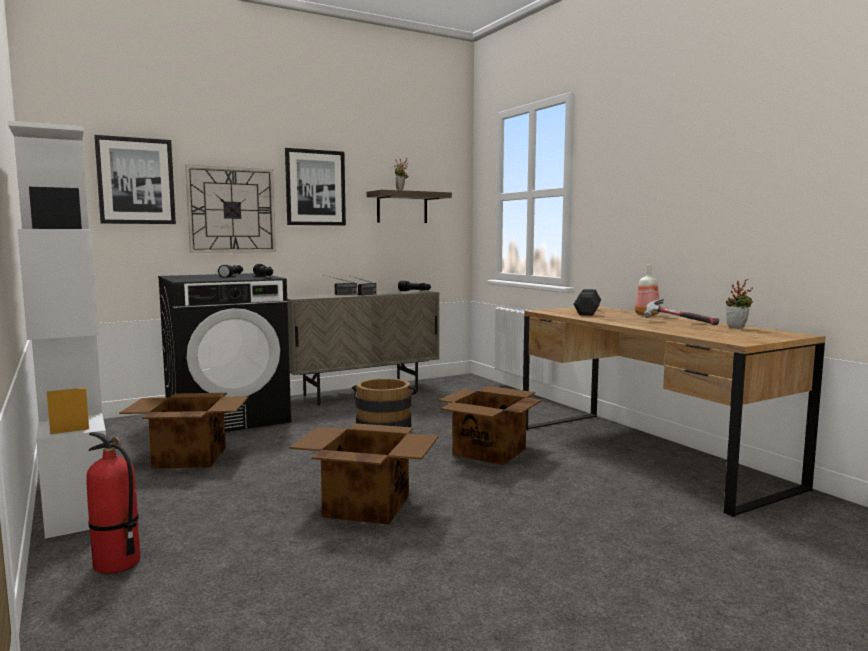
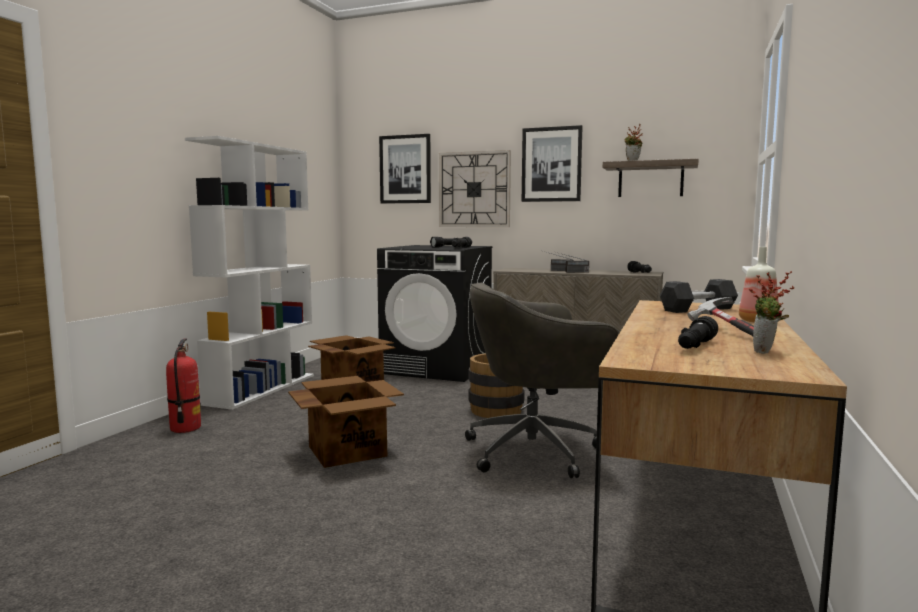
camera: 50 degrees right, 0 degrees up
(488, 452) = (537, 451): cardboard box -> grey office chair
(709, 330) = (695, 346): none -> black flashlight

